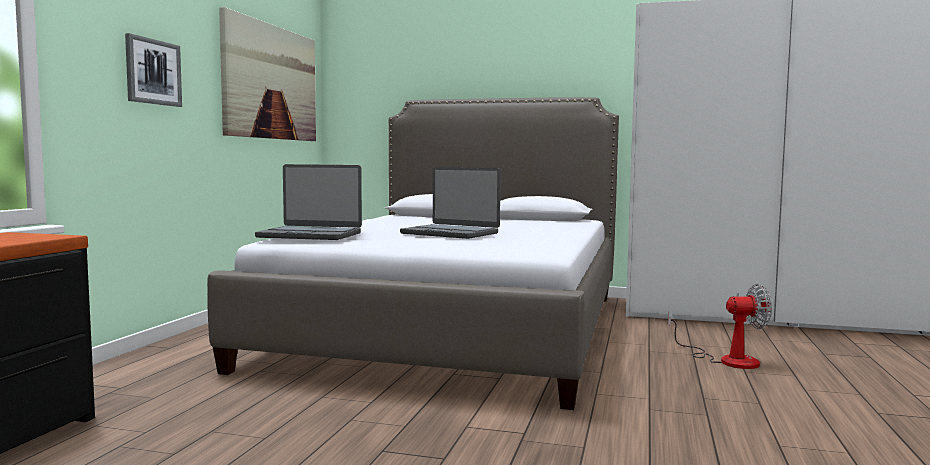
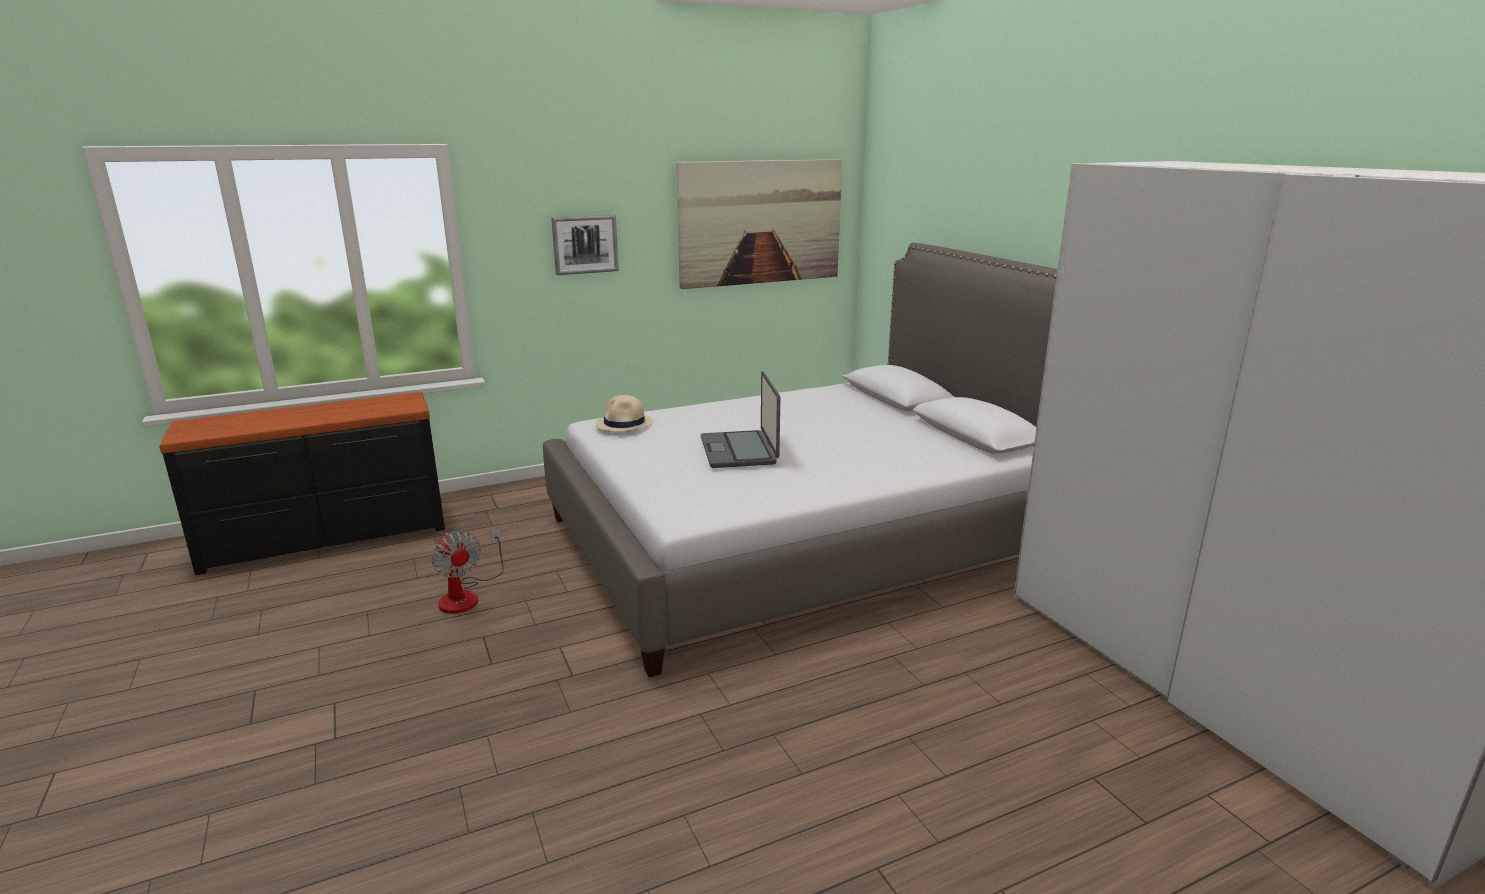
camera: 50 degrees right, 15 degrees up
(310, 235) = (624, 423): laptop -> beige hat
(727, 360) = (937, 713): fan -> fan (466, 595)

